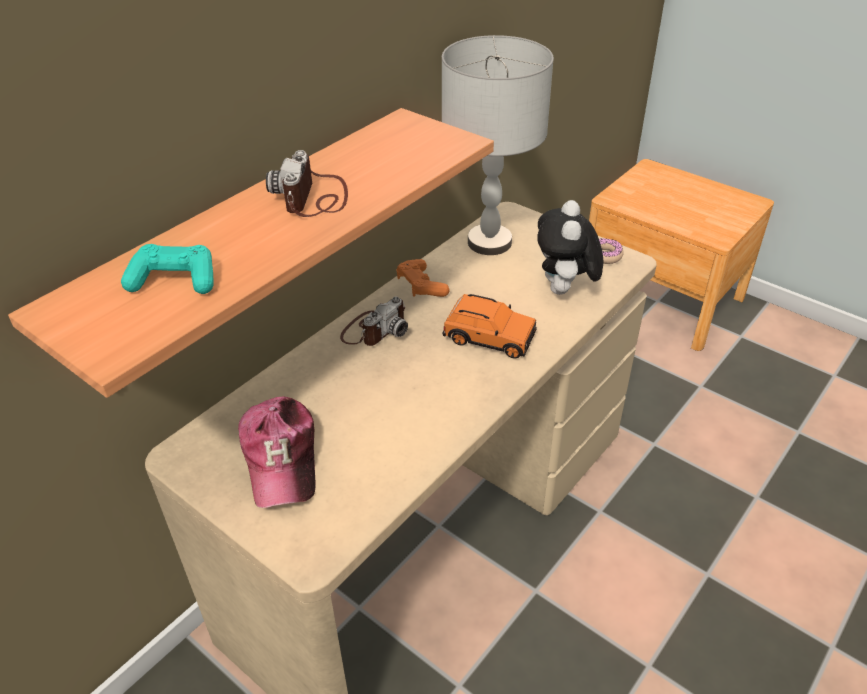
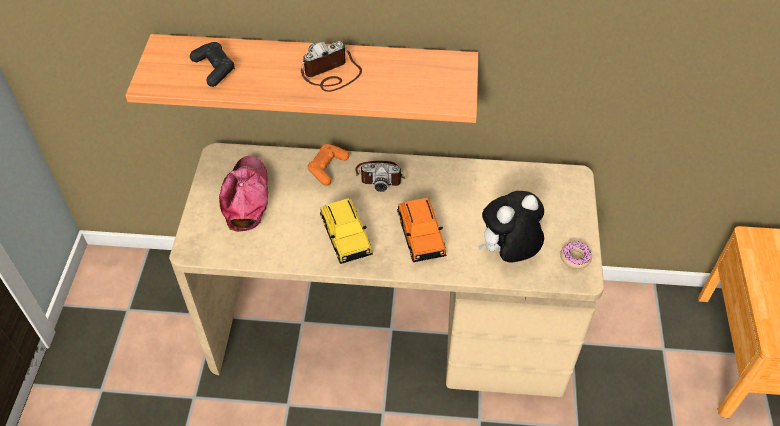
camera: 55 degrees right, 10 degrees up
(174, 280) = (214, 69): turquoise game controller -> black game controller
(281, 458) = (246, 197): cap -> cap turned 135 degrees clockwise
(421, 286) = (443, 174): orange game controller -> orange game controller (327, 168)
(436, 395) = (346, 237): none -> yellow toy car
(490, 243) = (526, 185): grey table lamp -> none

